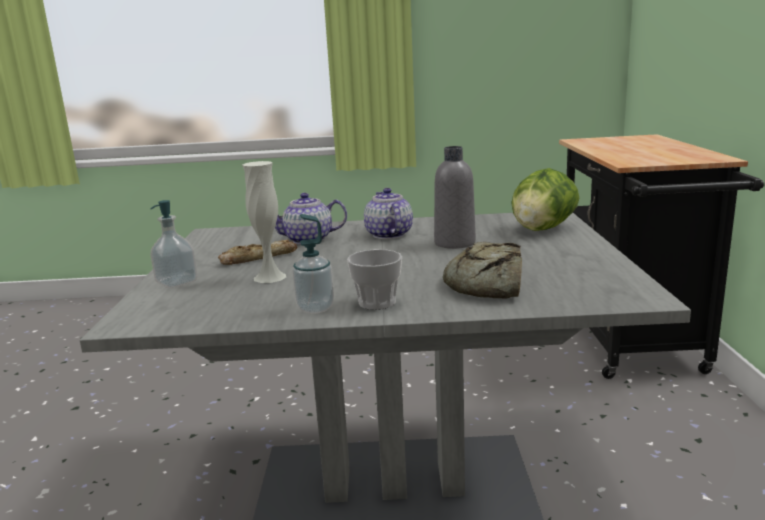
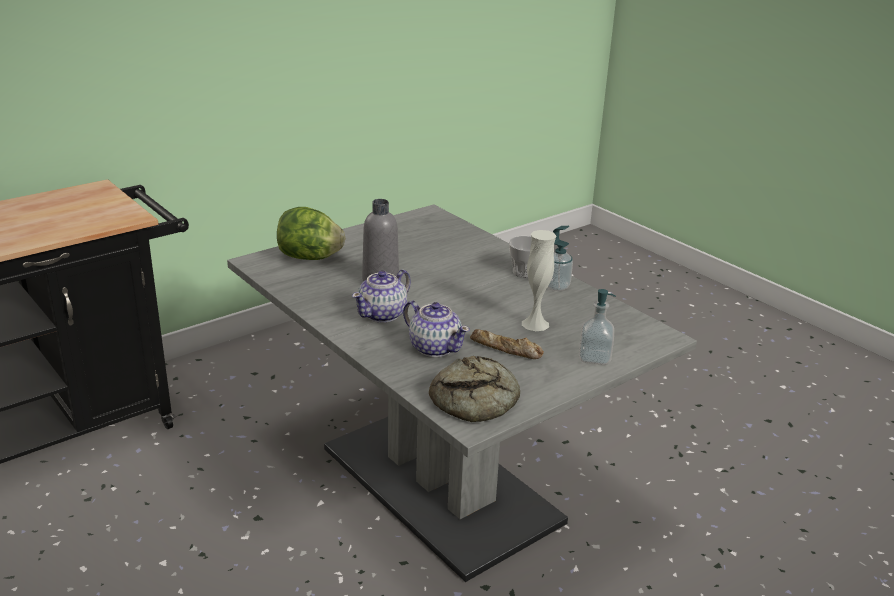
camera: 130 degrees left, 10 degrees up
(486, 284) = (457, 251): bread -> bread (478, 400)

